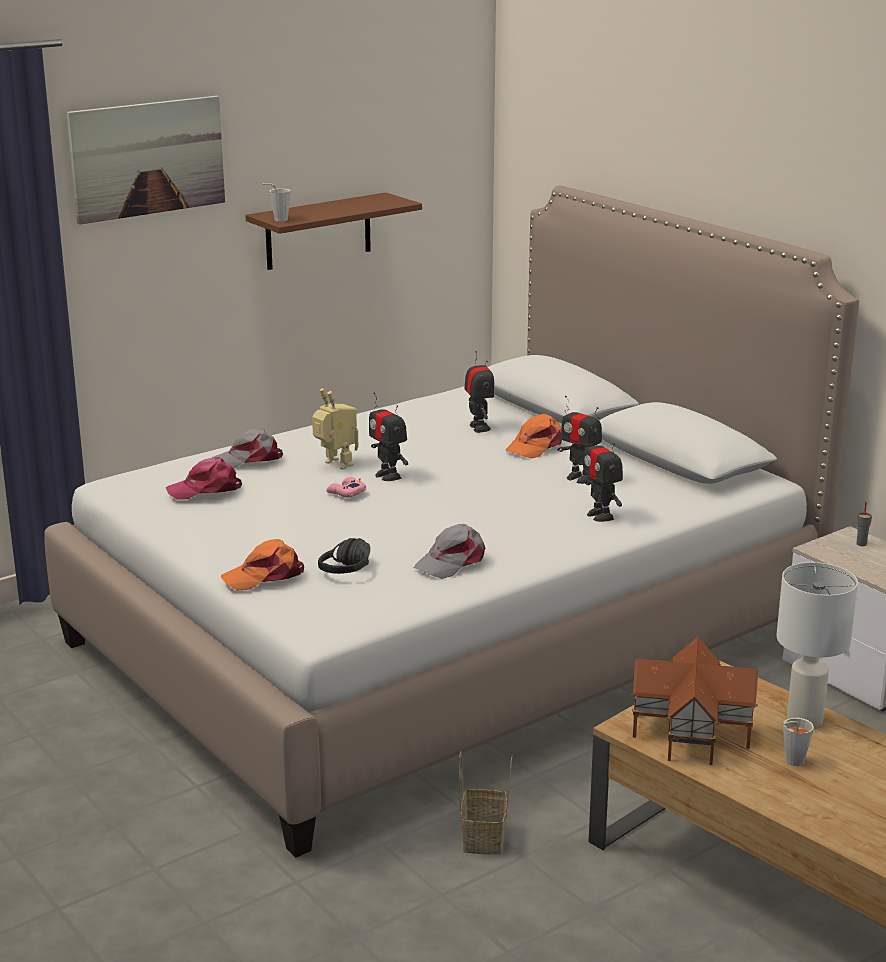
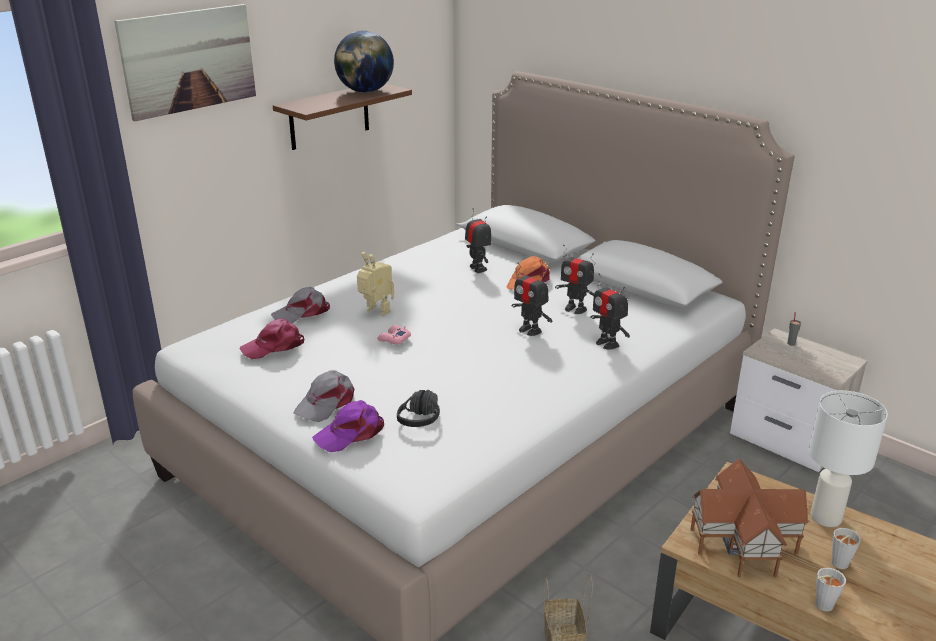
camera: 10 degrees left, 5 degrees up
(265, 576) = (351, 433): orange cap -> purple cap
(277, 220) = (301, 109): grey cup -> grey cup (820, 606)
(363, 203) = (365, 92): none -> globe
(388, 476) = (423, 319): toy robot -> toy robot (530, 330)
(452, 562) = (506, 401): grey cap -> grey cap (326, 403)

